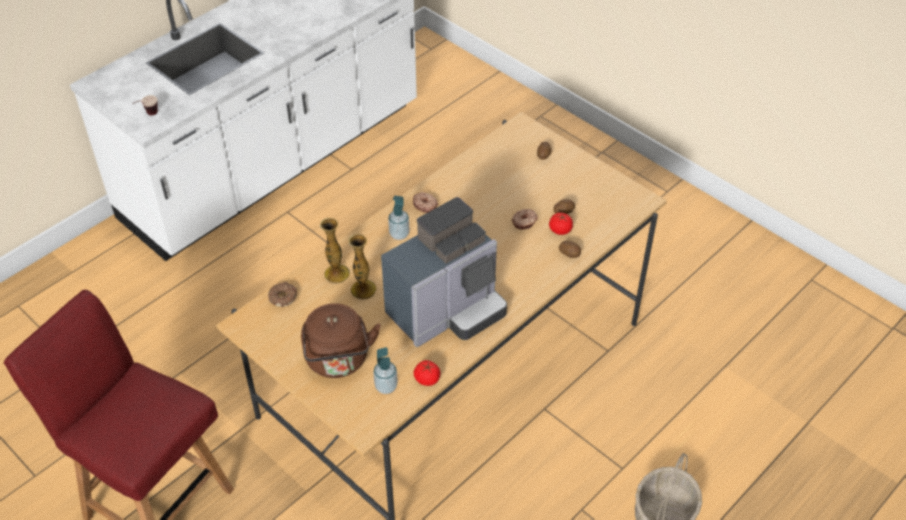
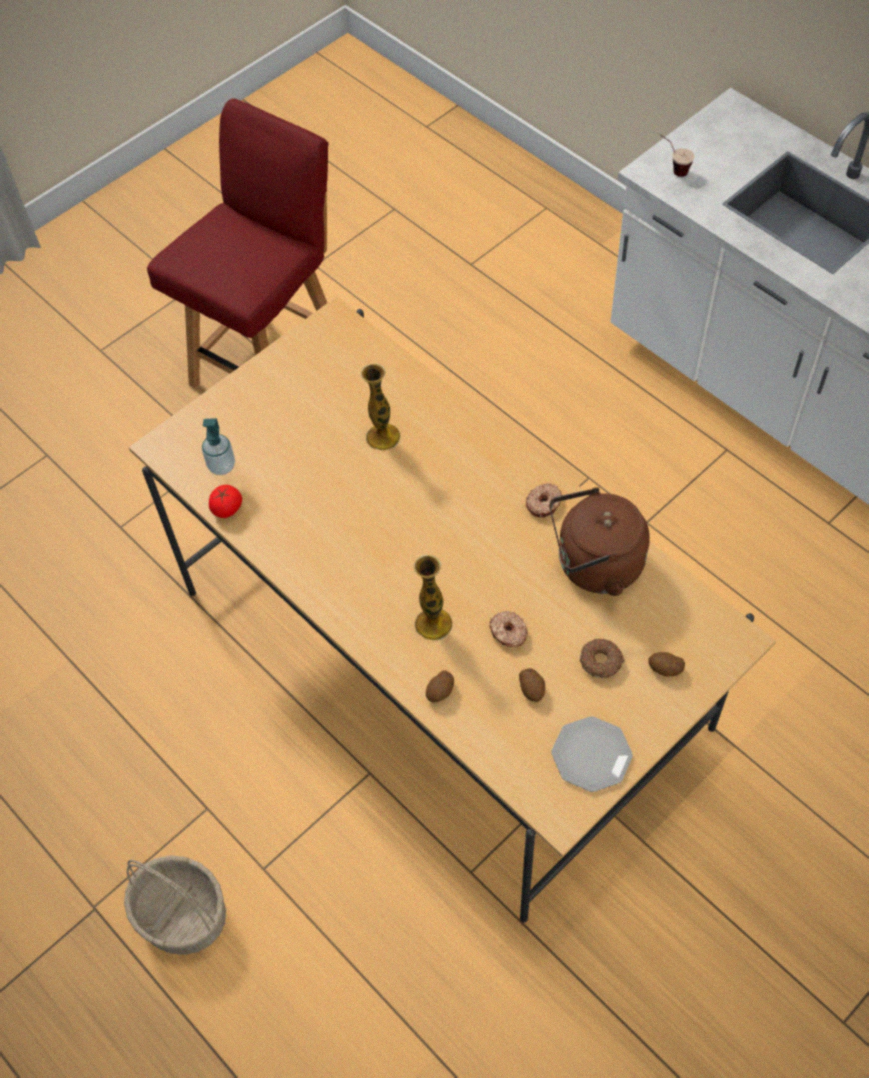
camera: 95 degrees right, 10 degrees up
(283, 297) = (375, 355): donut -> donut (601, 662)
(337, 274) = (412, 407): vase -> vase (433, 624)
(338, 361) = (267, 416): brown kettle -> brown kettle (594, 565)
(399, 234) = (484, 474): soap dispenser -> none
(447, 311) = (338, 531): coffee machine -> none
(560, 230) = (491, 682): tomato -> none
(604, 187) = (591, 756): none -> plate

